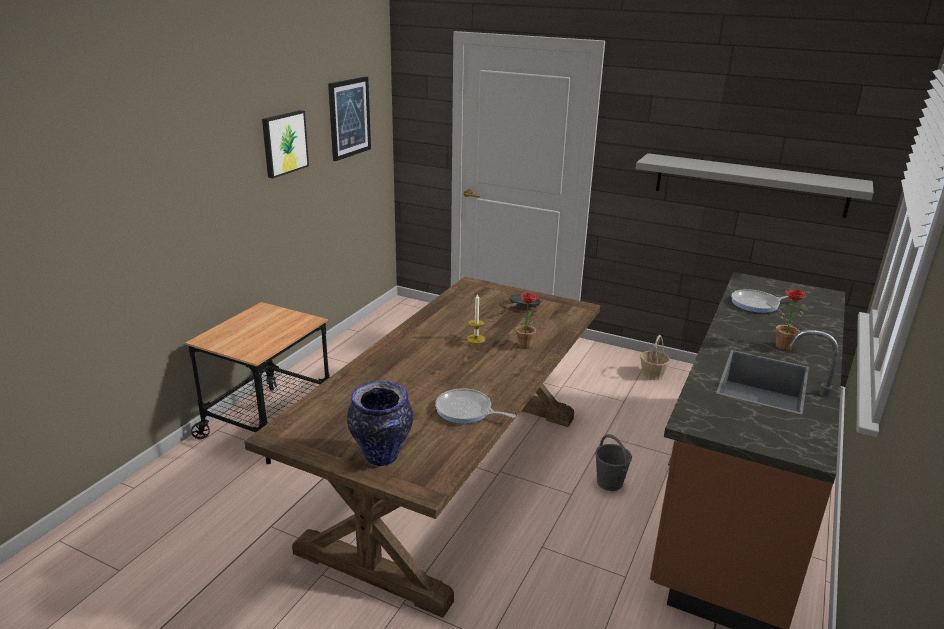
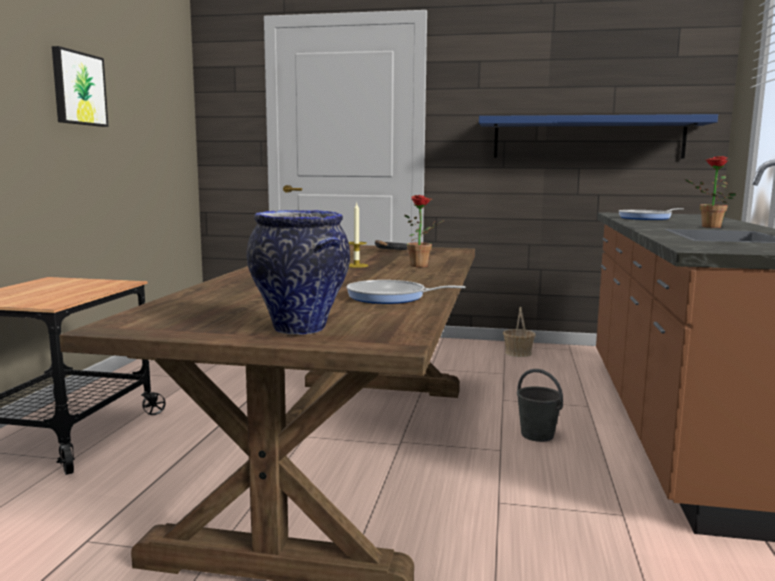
camera: 15 degrees left, 15 degrees down
(349, 118) = (151, 94): picture -> none
(749, 185) = (587, 138): grey shelf -> blue shelf

